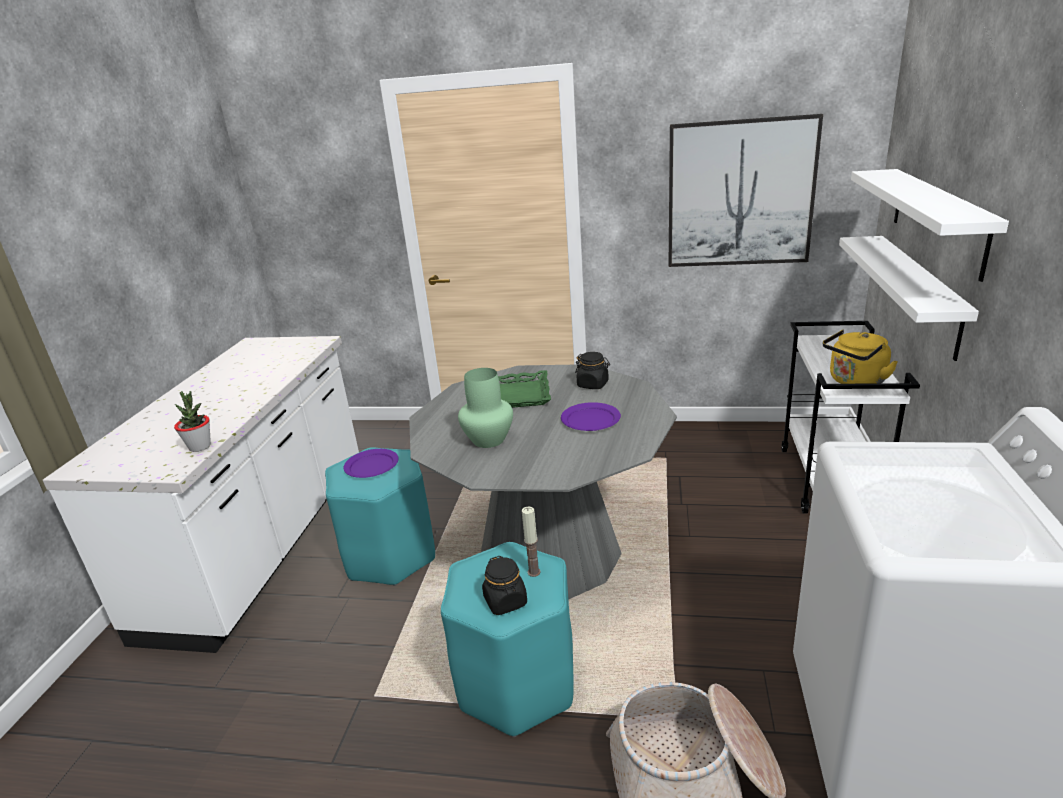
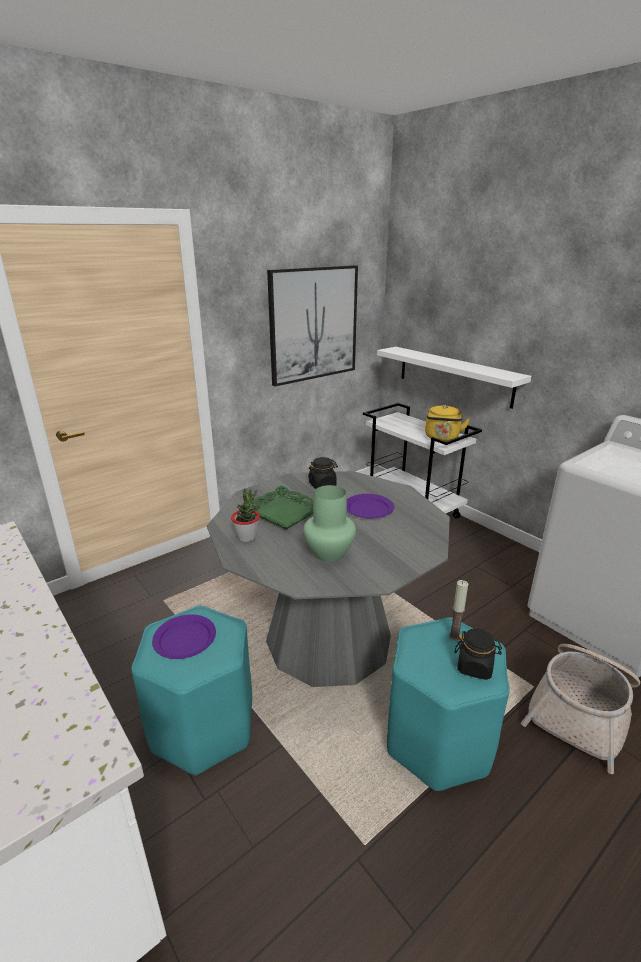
camera: 50 degrees left, 0 degrees up
(200, 447) = (77, 711): potted plant -> potted plant (247, 537)
(937, 219) = (468, 328): white shelf -> none

